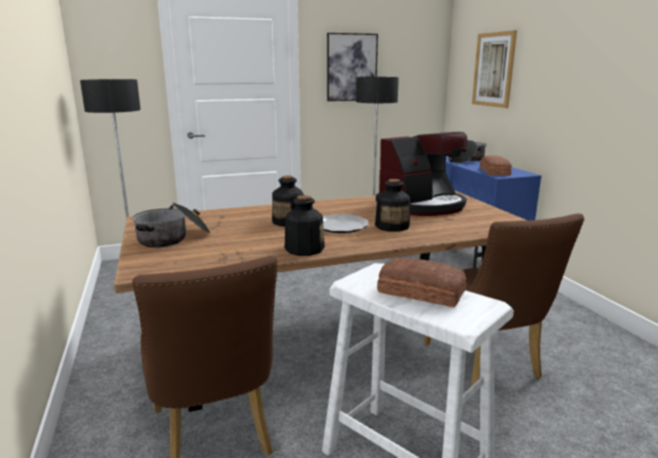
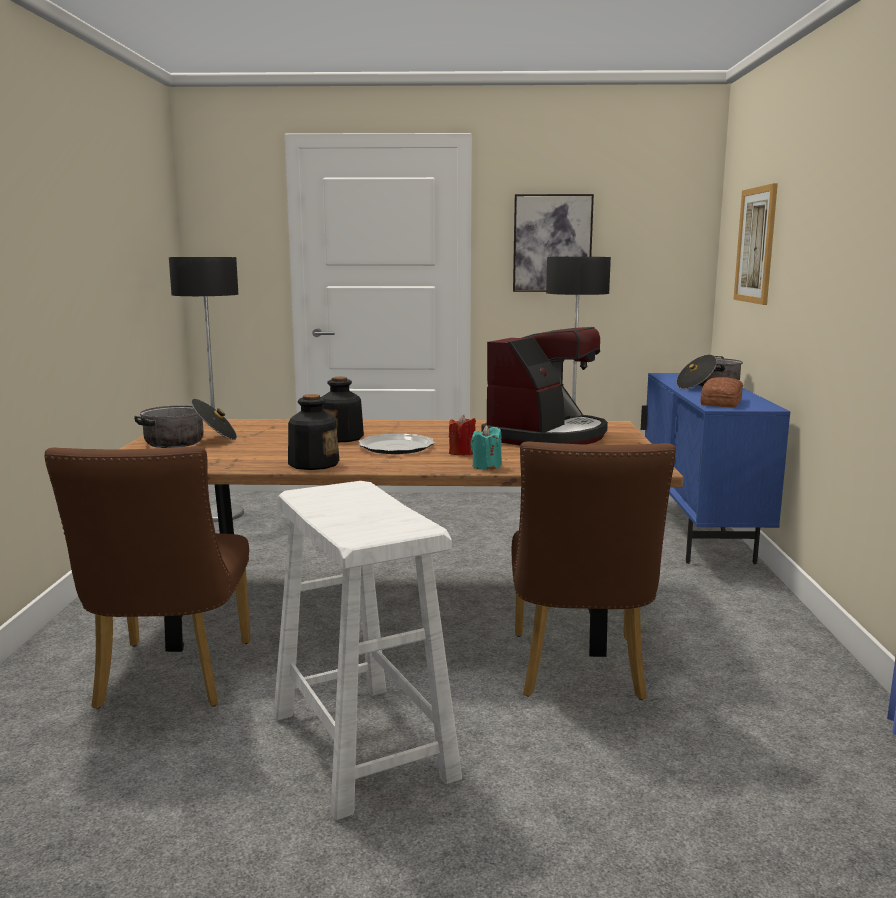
camera: 20 degrees right, 5 degrees down
(392, 226) = (462, 453): bottle -> red candle
(420, 291) = (364, 508): bread -> none
(422, 206) = (546, 436): coffee machine -> coffee machine turned 45 degrees counterclockwise
(426, 236) = (486, 466): none -> turquoise candle

